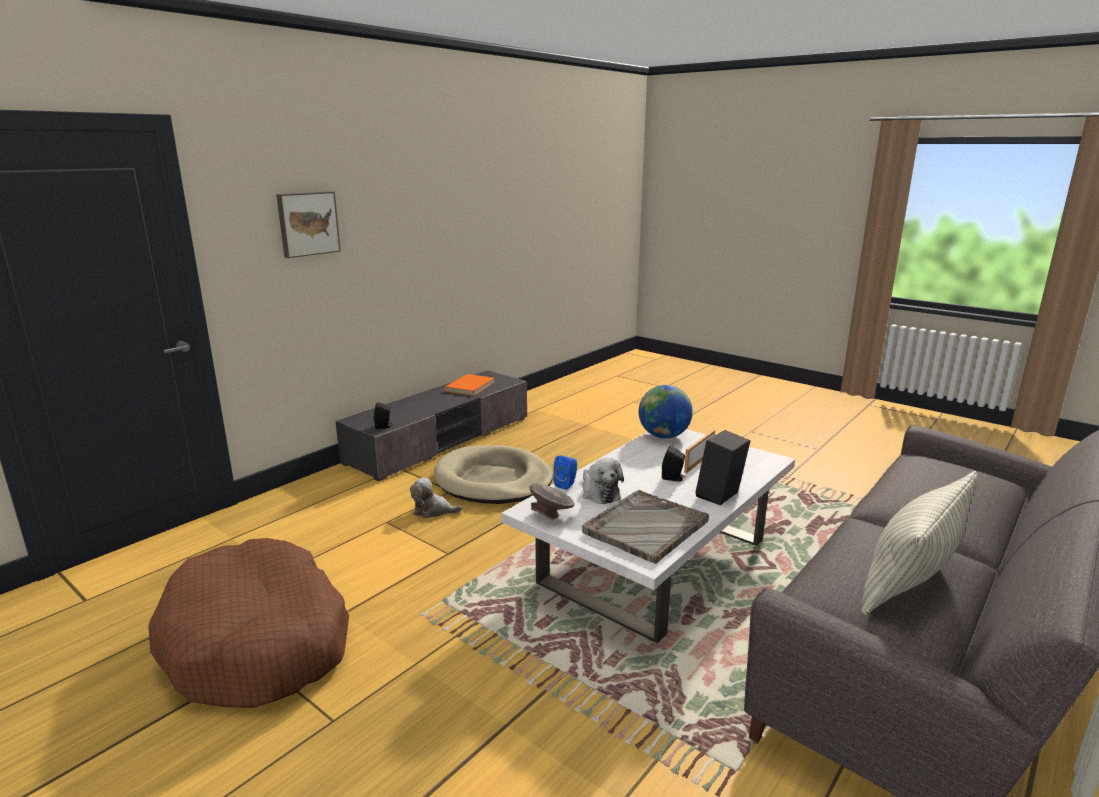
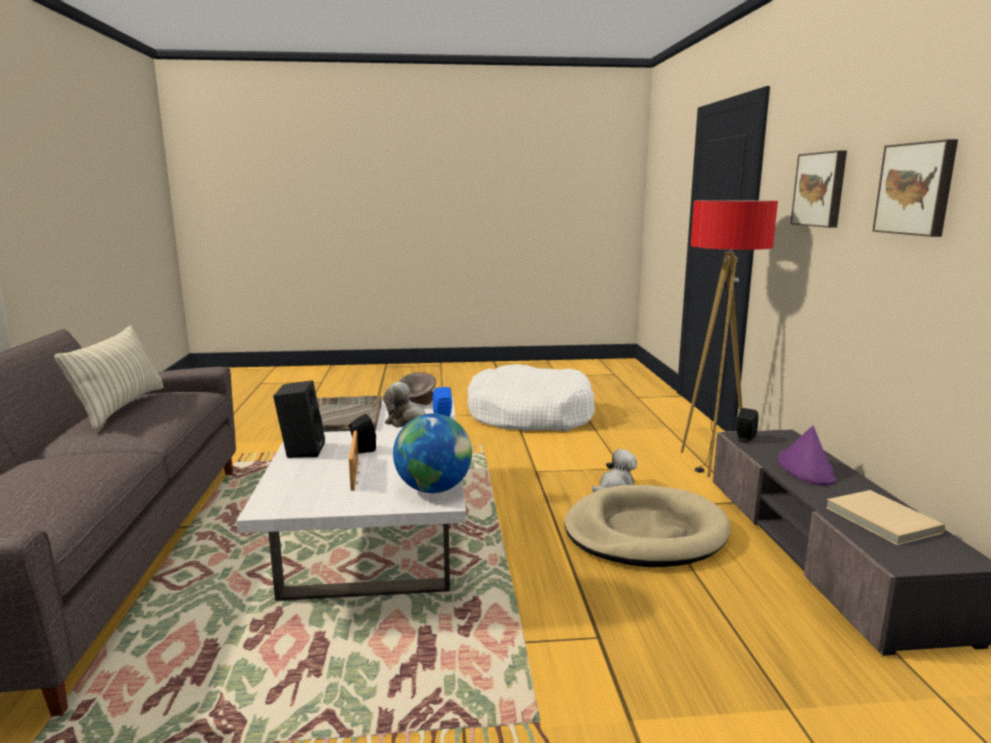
camera: 135 degrees right, 5 degrees down
(259, 642) = (530, 415): brown dog bed -> white dog bed
(328, 494) = (711, 463): none -> floor lamp
(399, 215) = (917, 189): none -> picture
(419, 406) = (806, 468): none -> purple hat
(470, 387) = (881, 520): orange book -> beige book

